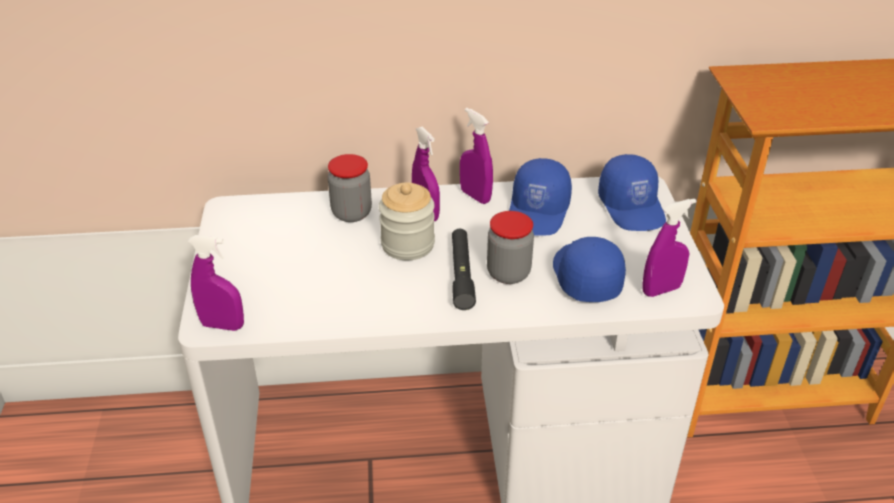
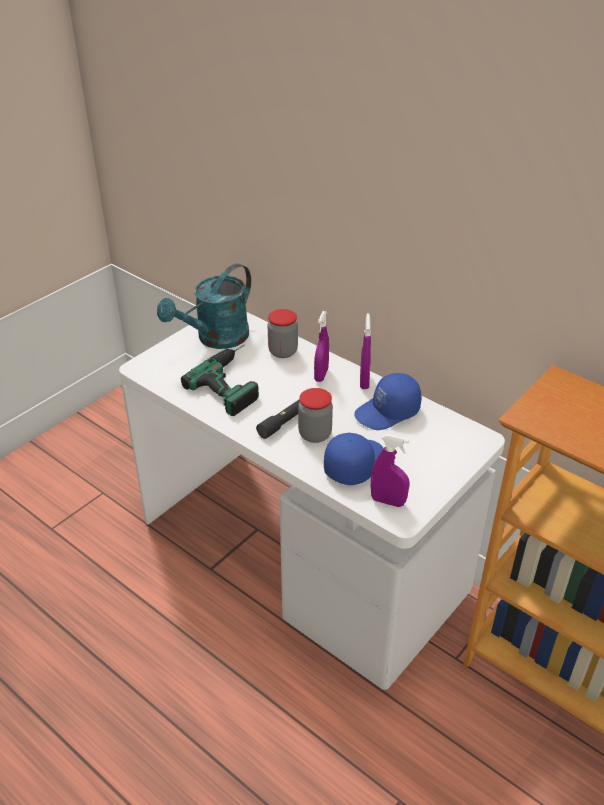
camera: 45 degrees right, 0 degrees up
(222, 325) = (145, 371): purple spray bottle -> none
(255, 242) = (216, 339): none -> turquoise watering can
(347, 272) = (235, 381): none -> power drill
(408, 244) = (286, 386): jar -> none
(632, 207) = (452, 445): blue cap -> none

